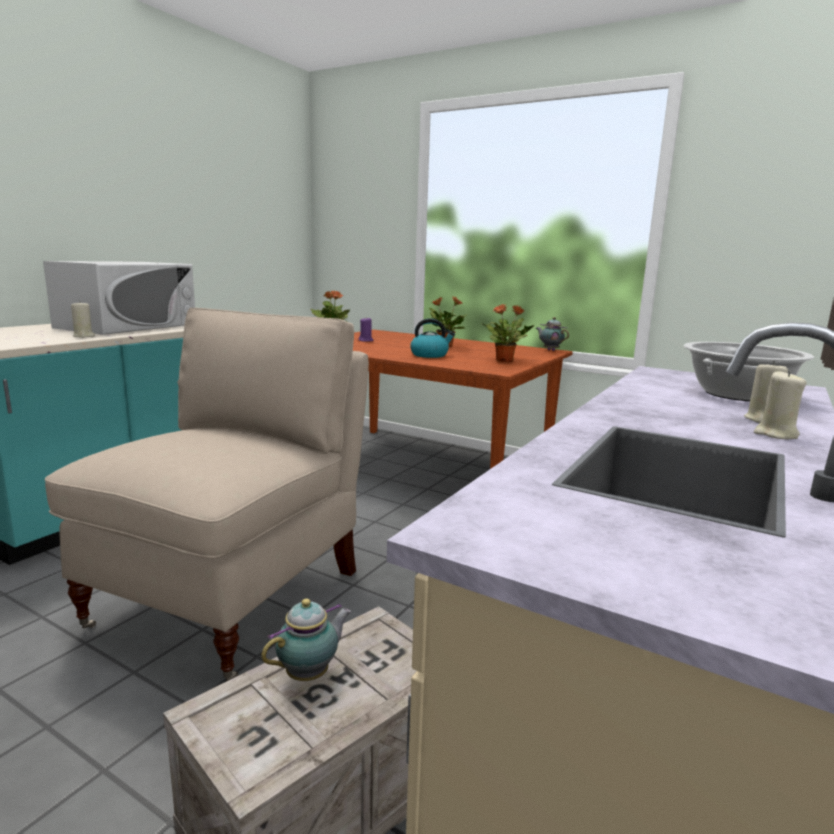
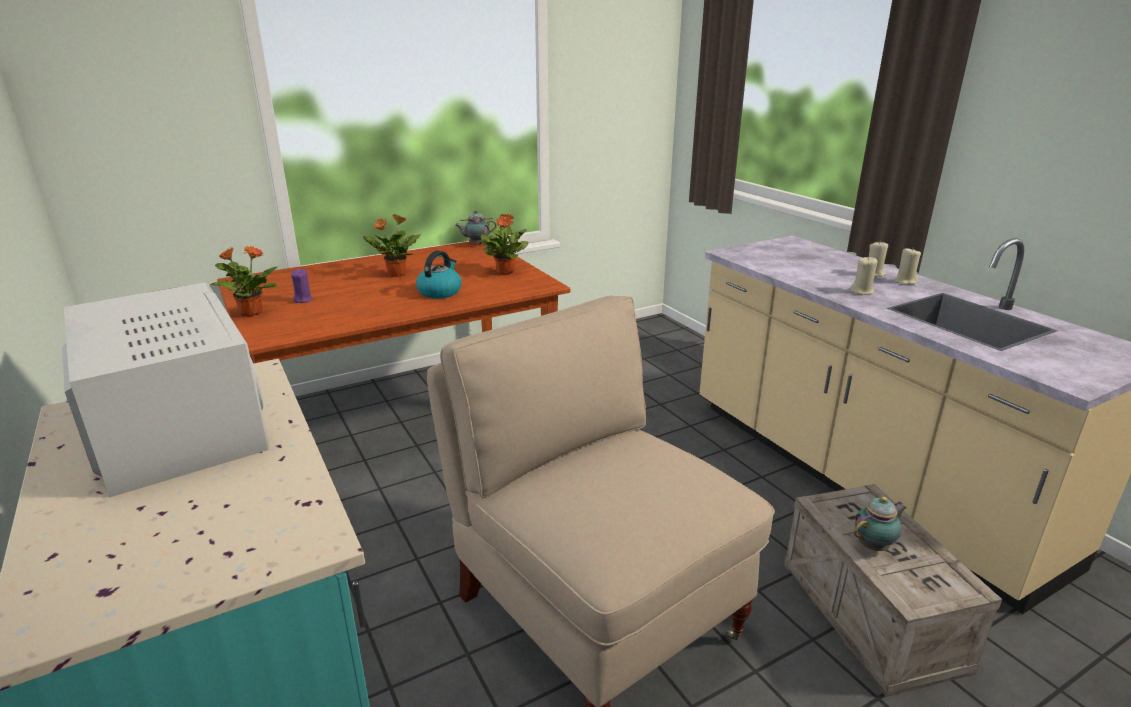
camera: 60 degrees left, 10 degrees up
(84, 336) = (271, 466): beige candle -> beige candle (862, 291)
(310, 674) = (874, 546): teapot -> teapot turned 75 degrees clockwise
(738, 394) = (810, 258): cooking pot -> none

